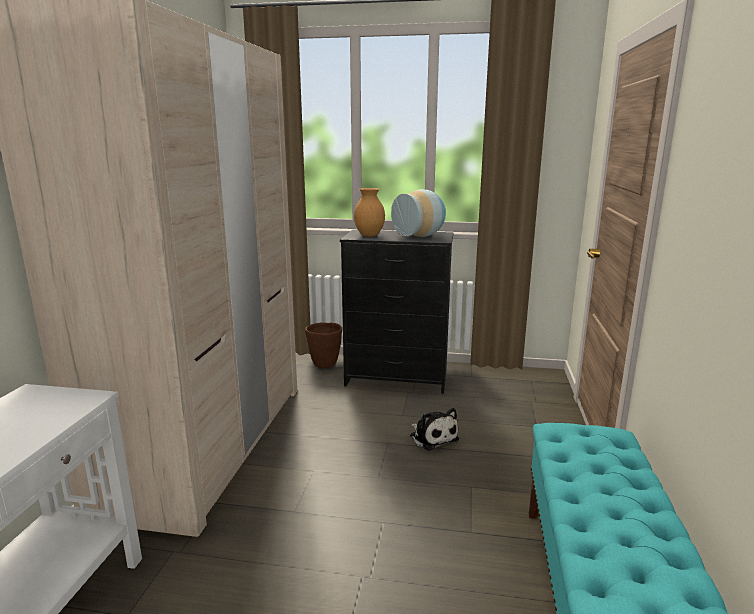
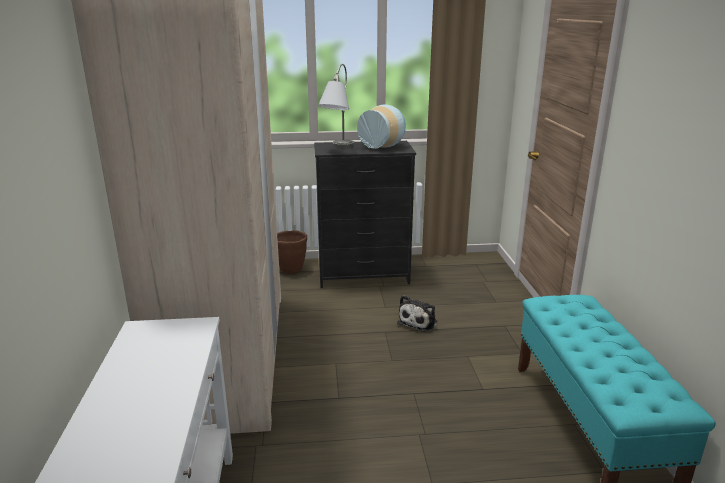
camera: 15 degrees left, 5 degrees up
(369, 235) = (337, 149): brown vase -> grey table lamp
(432, 437) = (419, 321): plush toy -> plush toy turned 75 degrees clockwise

